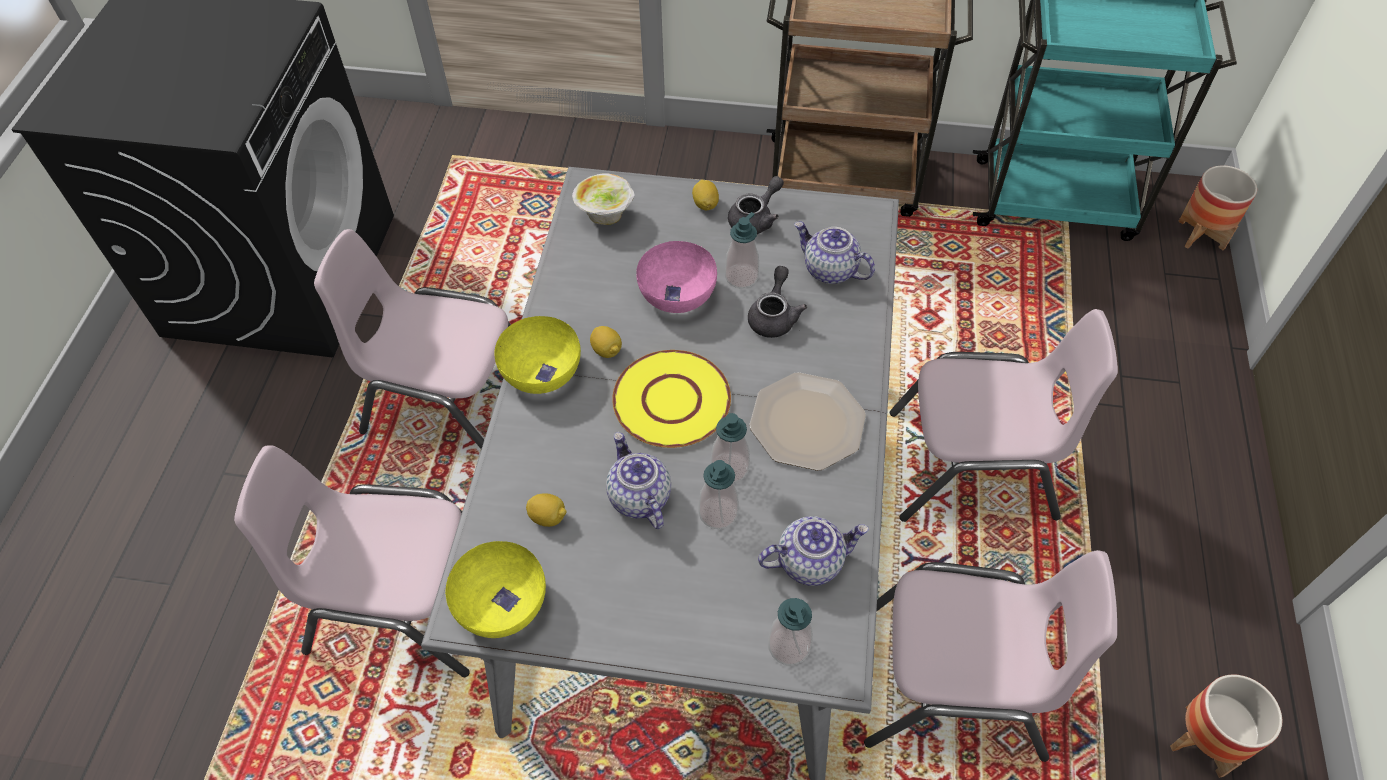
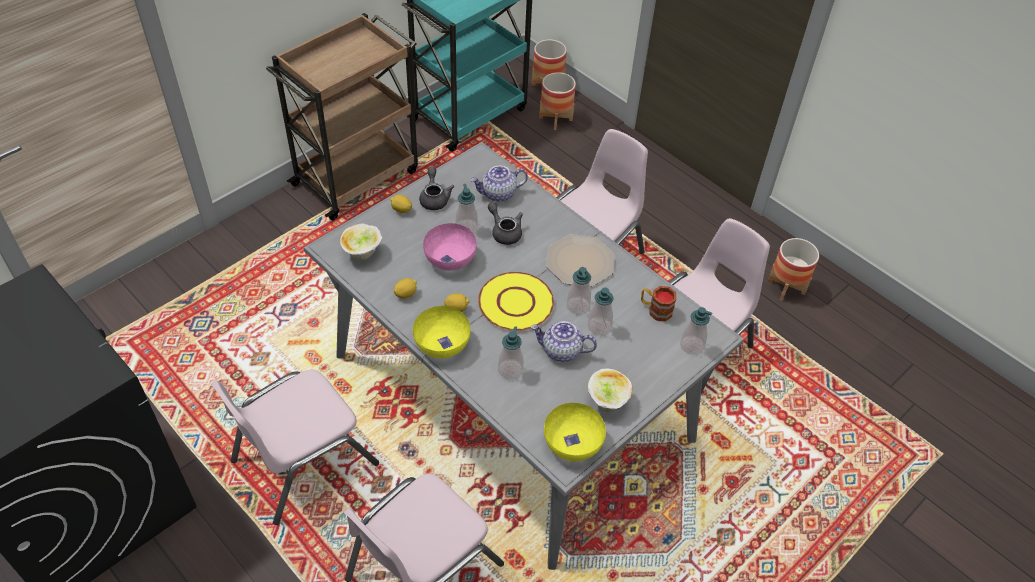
camera: 55 degrees left, 5 degrees down
(548, 517) = (538, 394): lemon -> lemon (406, 294)
(561, 463) = (510, 370): none -> soap dispenser
(598, 601) = (606, 402): none -> bowl
(810, 561) = (655, 310): teapot -> mug
(1158, 280) = (556, 119): none -> planter

